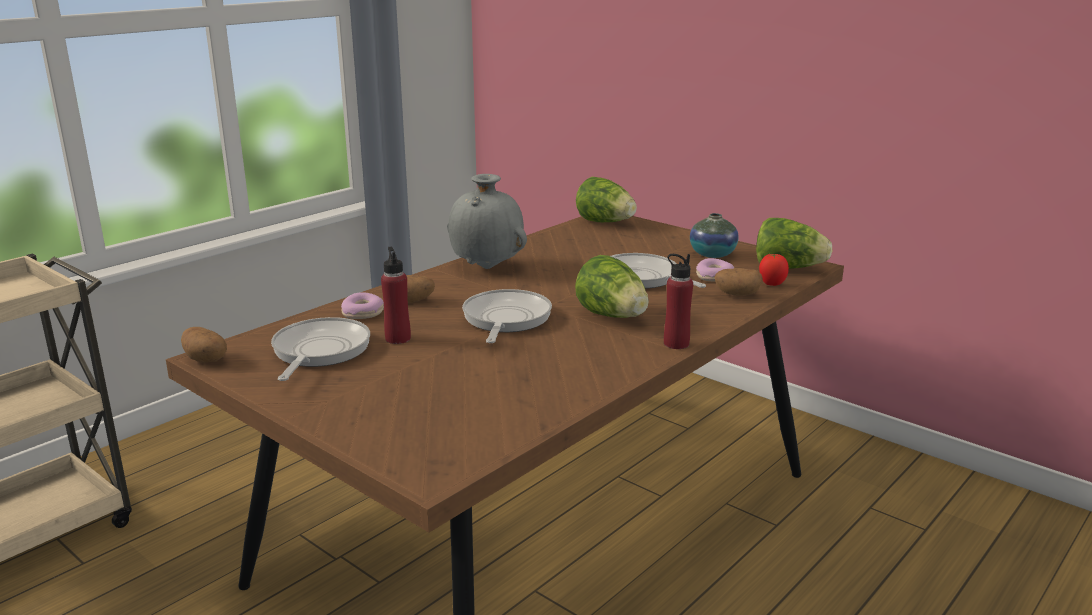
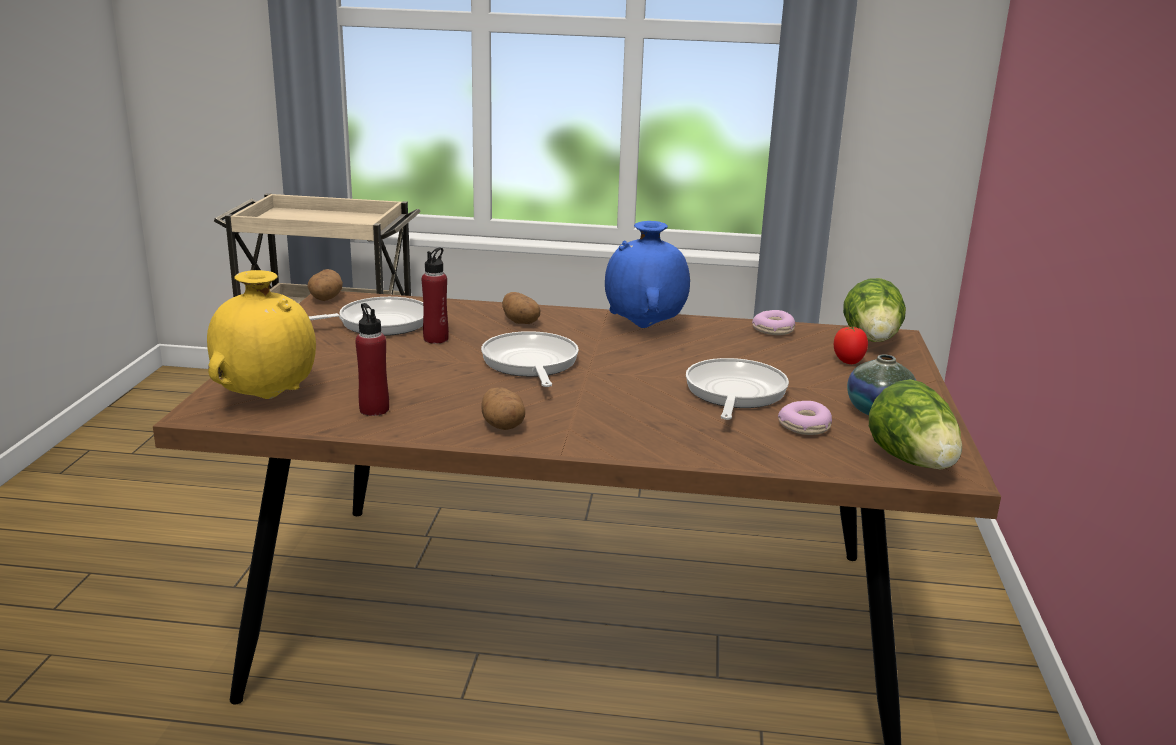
camera: 55 degrees right, 0 degrees up
(363, 313) = (470, 315): donut -> donut (773, 330)
(433, 437) = (267, 397): none -> yellow vase
(487, 267) = (645, 327): grey vase -> blue vase
(505, 319) = (530, 364): frying pan -> frying pan turned 75 degrees counterclockwise
(613, 316) = (605, 403): lettuce -> none
(676, 343) = (577, 446): red bottle -> red bottle (374, 409)
(737, 294) = (769, 449): potato -> potato (502, 425)
(771, 284) = (837, 462): tomato -> tomato (848, 362)

